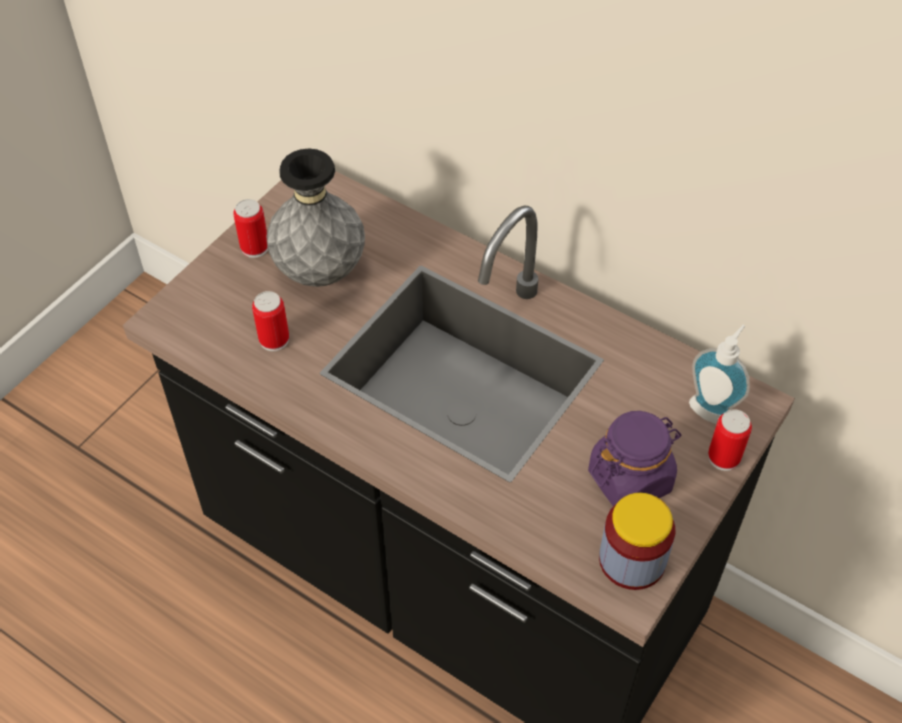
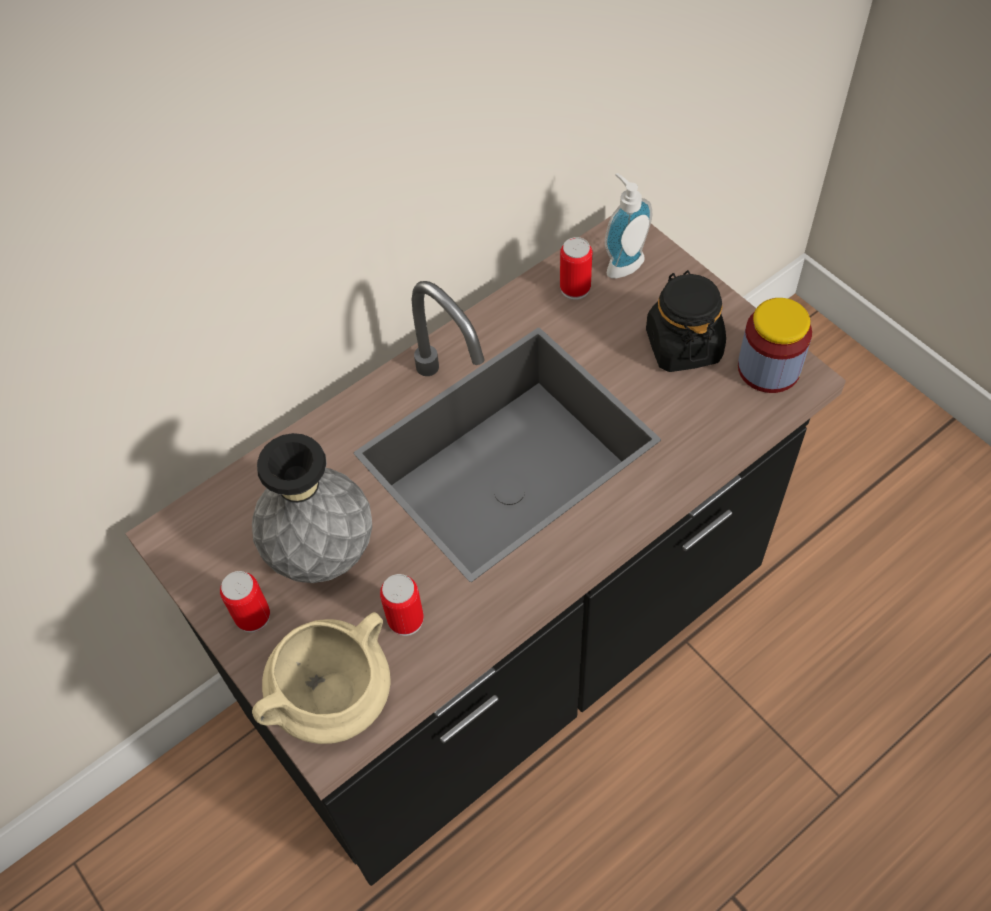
camera: 70 degrees left, 5 degrees up
(196, 313) = (332, 700): none -> beige cooking pot
(630, 479) = (683, 345): purple jar -> black jar
(723, 457) = (677, 272): can -> can (575, 288)

